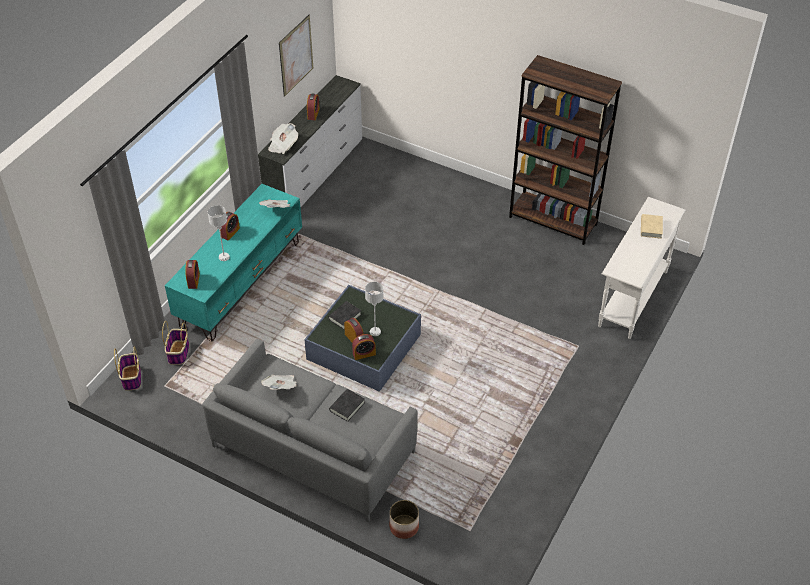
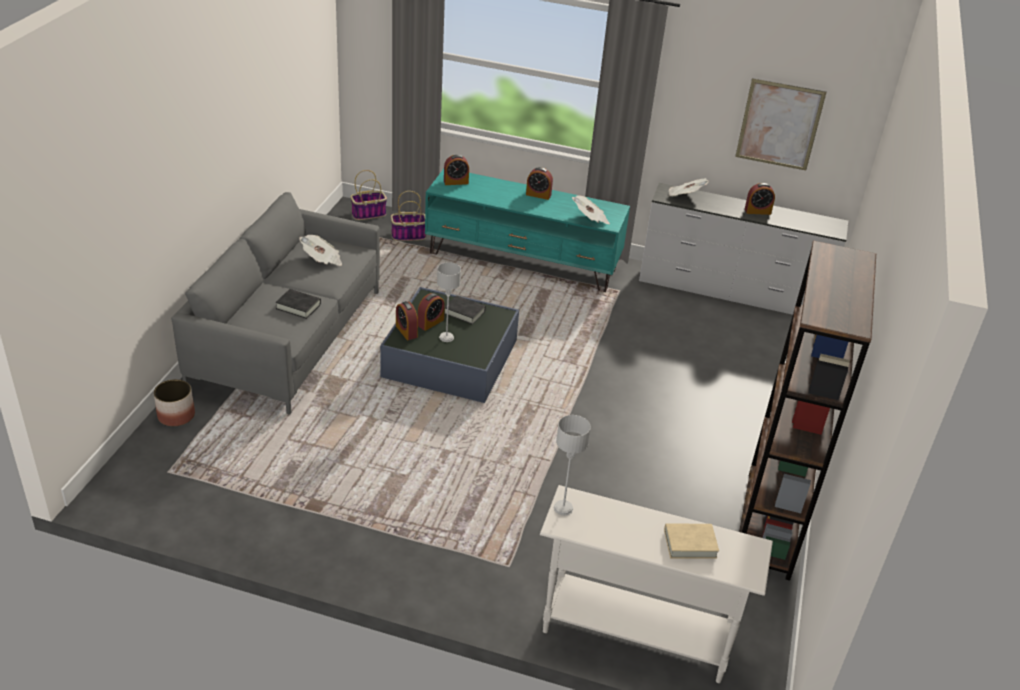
camera: 75 degrees right, 10 degrees down
(224, 257) = (499, 195): grey table lamp -> grey table lamp (563, 508)

